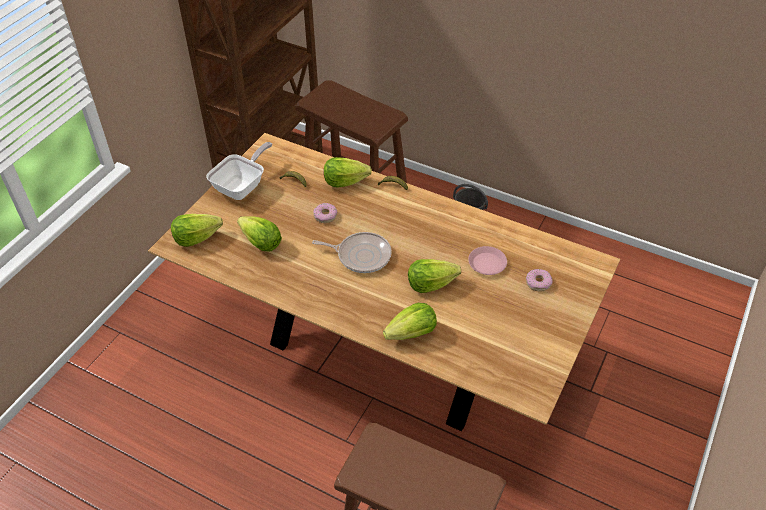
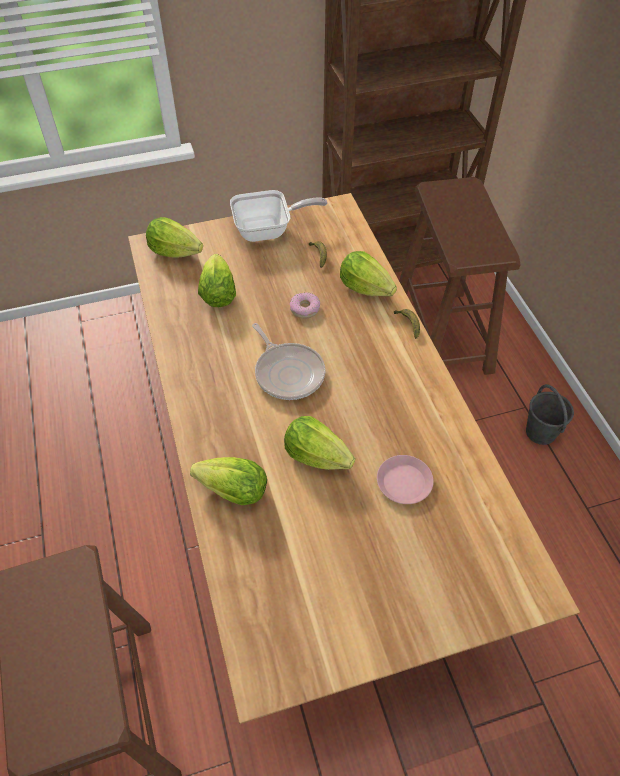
camera: 45 degrees right, 5 degrees up
(538, 283) = (435, 553): donut -> none

